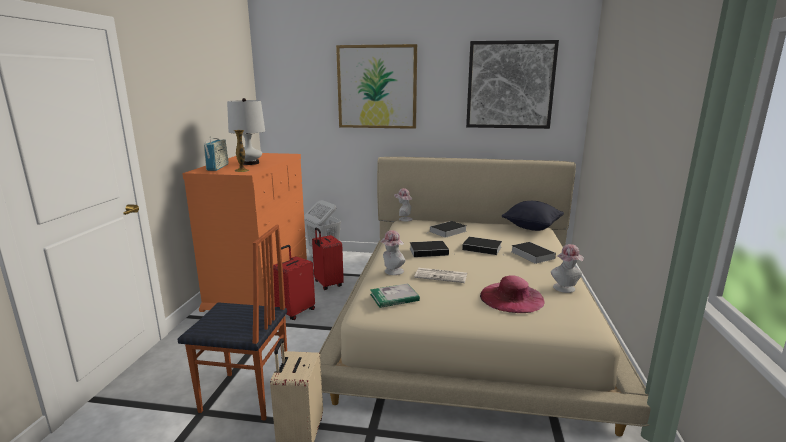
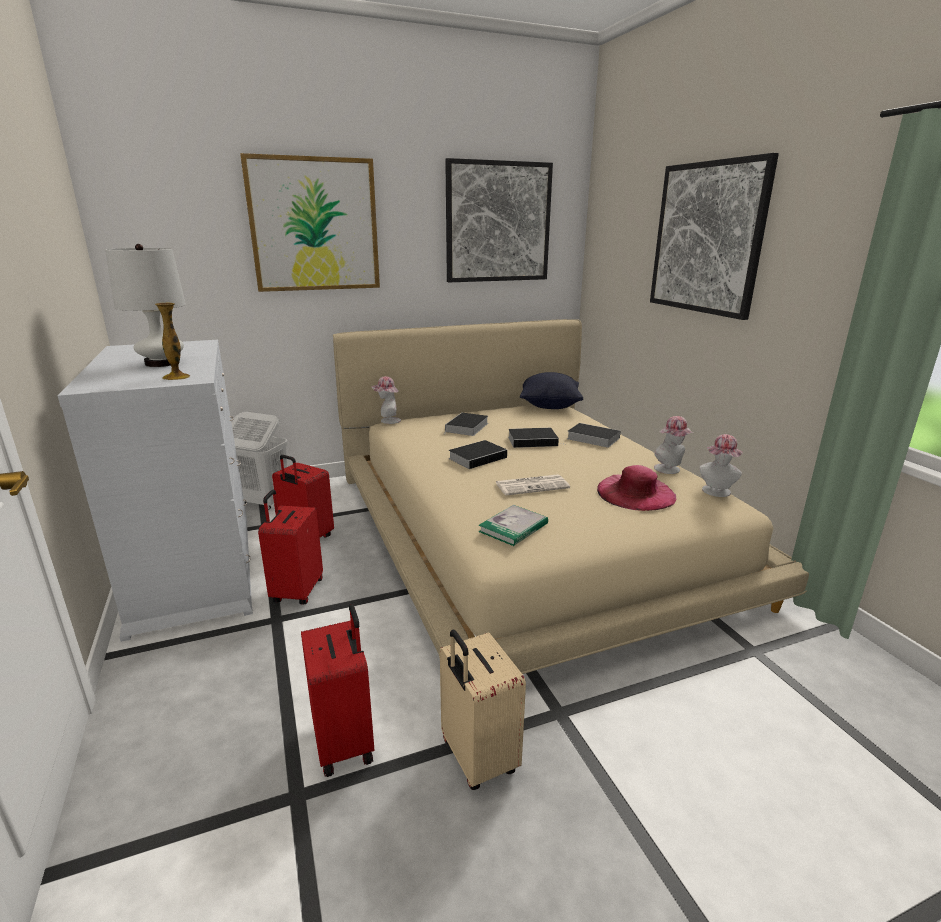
camera: 30 degrees left, 5 degrees up
(218, 167) = (113, 377): radio -> none
(245, 396) = (345, 742): chair -> red suitcase
(260, 286) = (195, 568): orange dresser -> white dresser
(392, 272) = (467, 495): hat -> hat (716, 492)
(640, 100) = (707, 238): none -> picture

